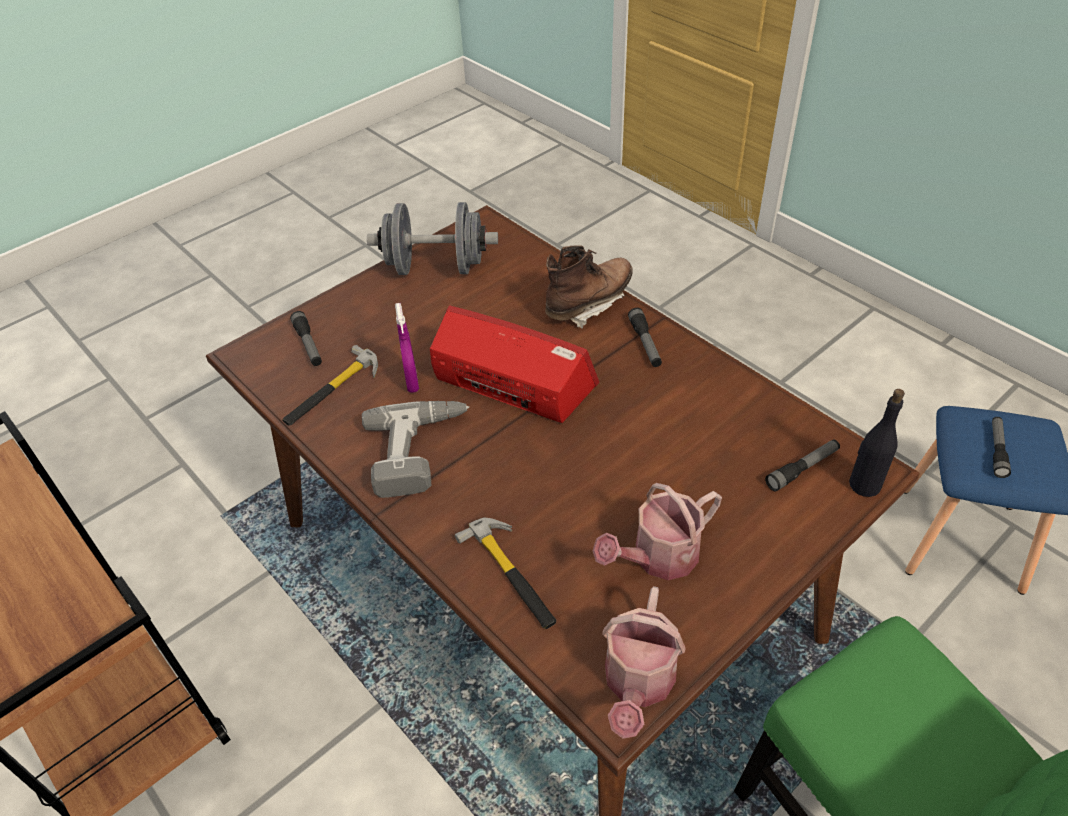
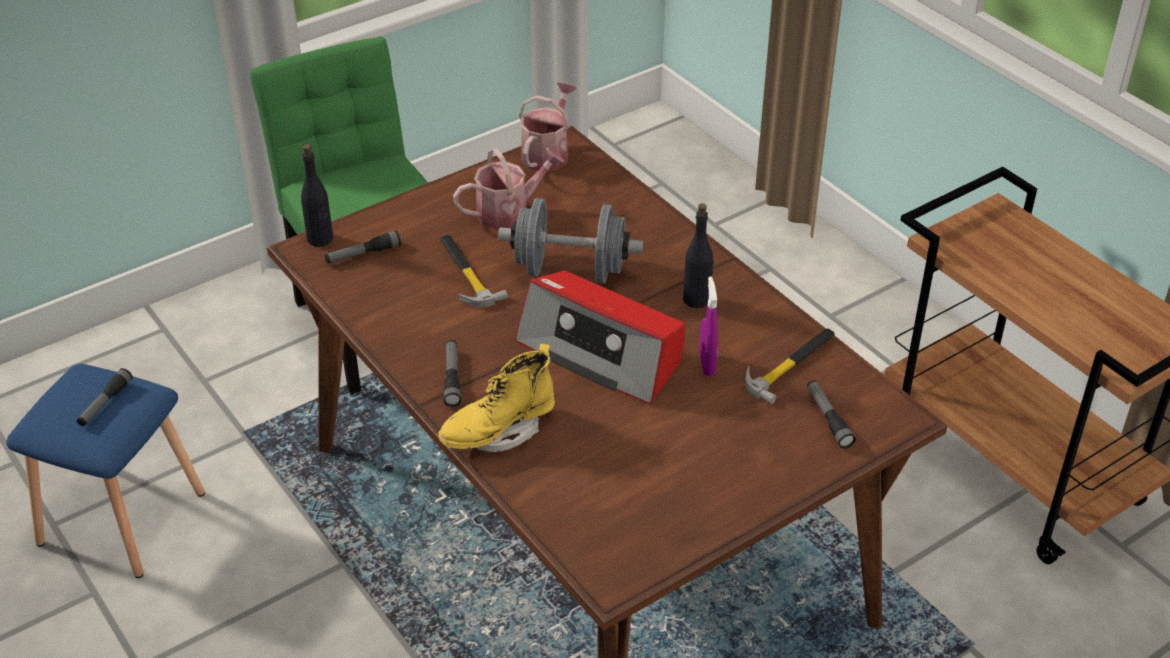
camera: 175 degrees left, 5 degrees down
(420, 452) = (697, 299): power drill -> black bottle
(436, 267) = (681, 508): grey dumbbell -> grey dumbbell (570, 270)
(512, 574) = (623, 212): hammer -> hammer (465, 273)
(589, 304) = (498, 432): brown boot -> yellow boot

